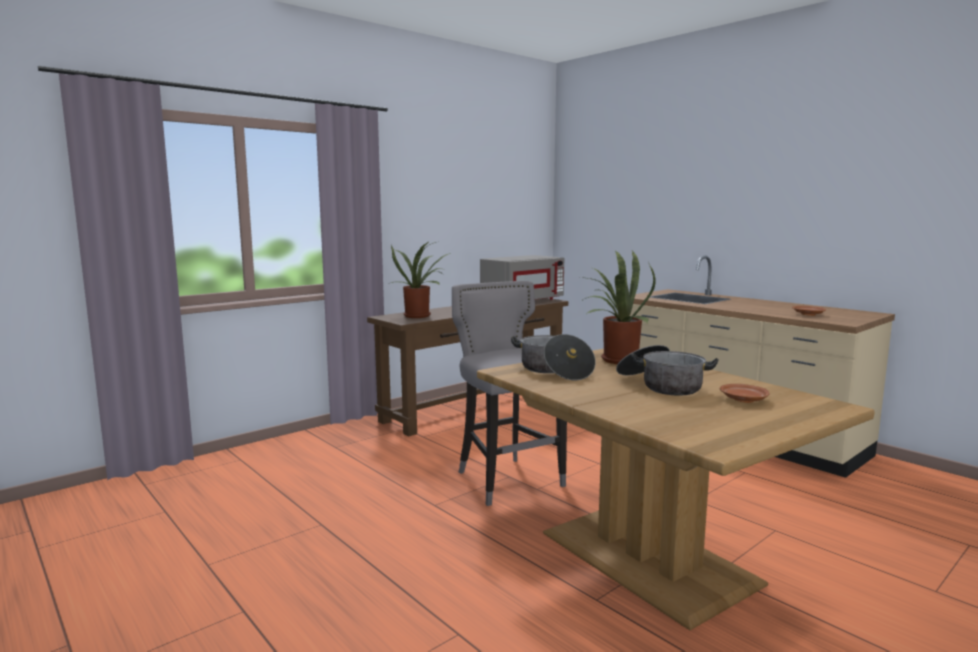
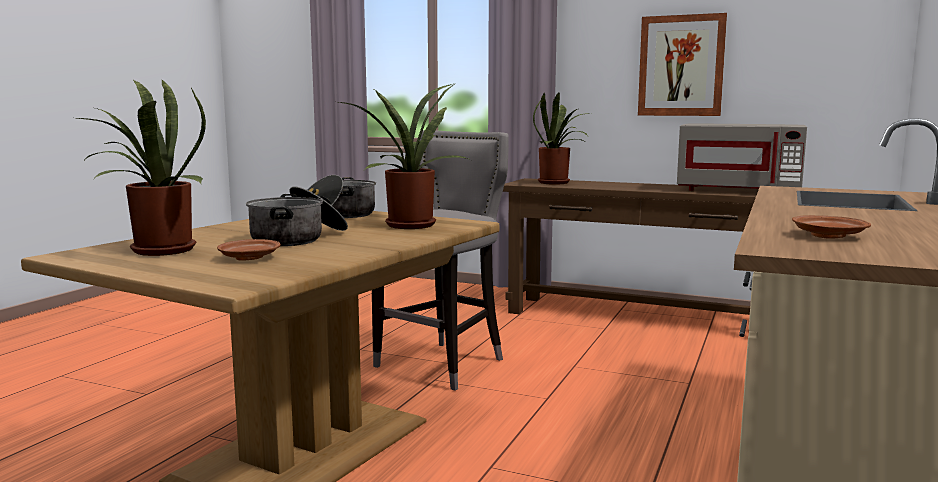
camera: 65 degrees right, 0 degrees up
(452, 215) = (681, 66): none -> picture
(706, 421) = (156, 251): none -> potted plant

